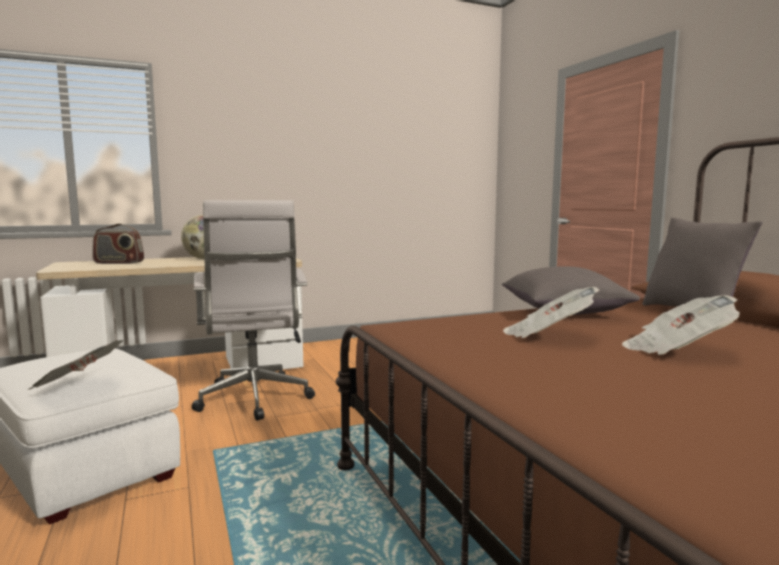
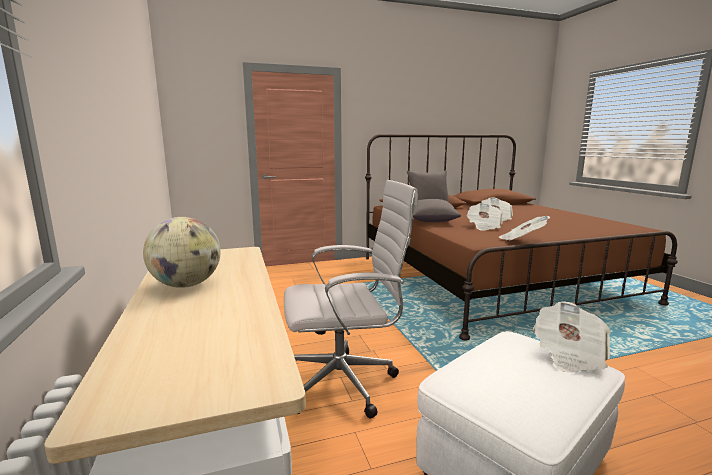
camera: 85 degrees left, 5 degrees up
(119, 263) = (184, 340): radio -> none
(417, 346) = (522, 240): none -> newspaper

